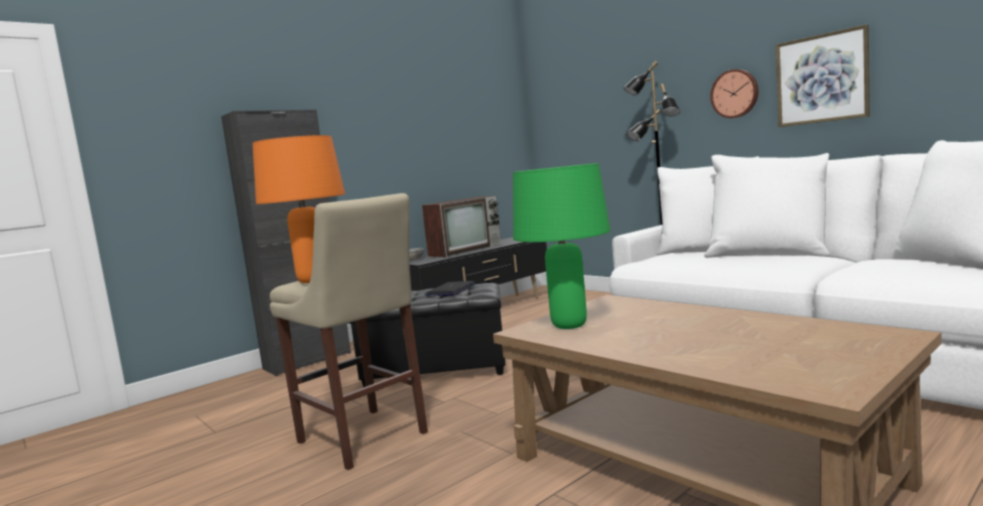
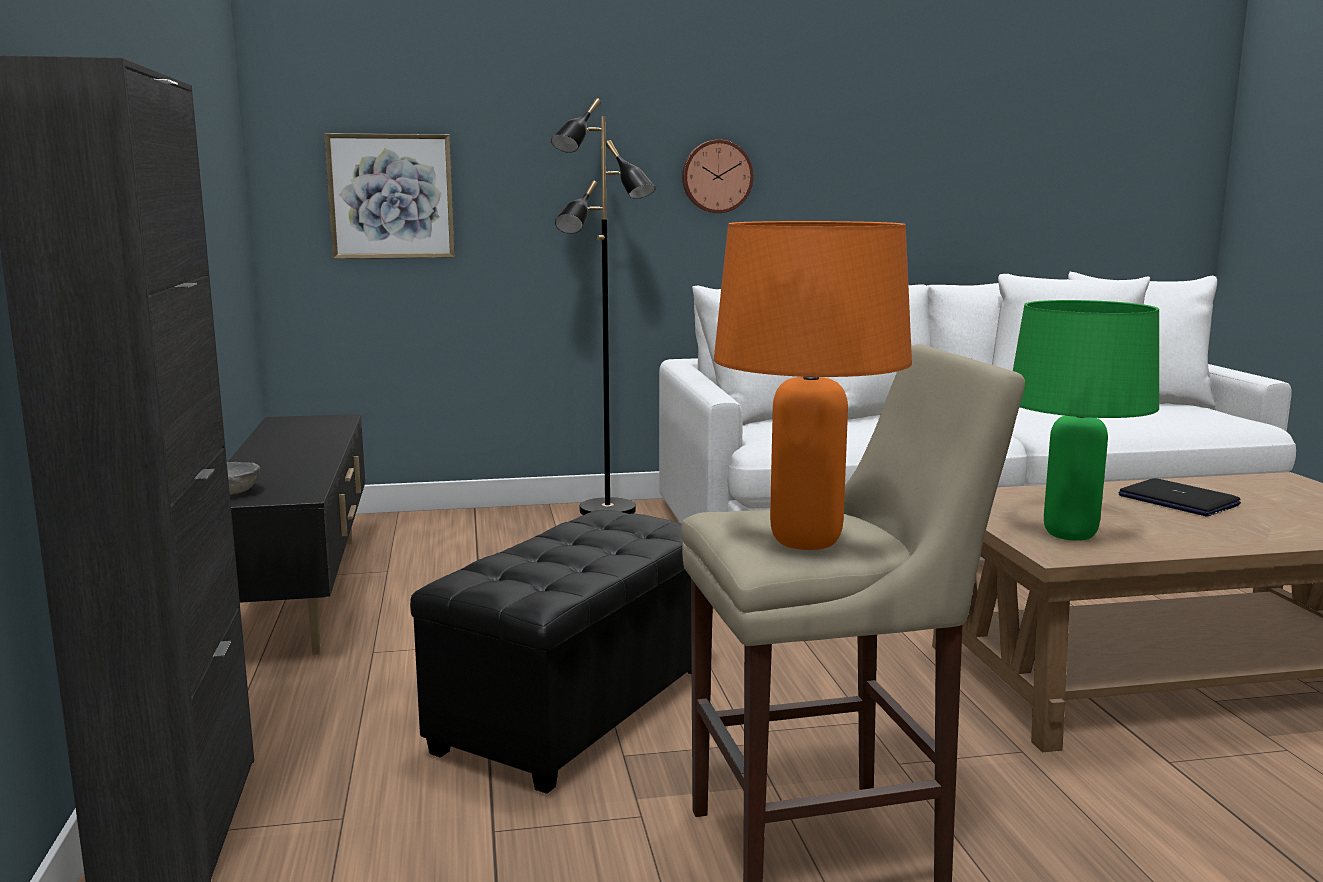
camera: 60 degrees left, 5 degrees up
(451, 290) = (603, 535): laptop -> laptop (1177, 500)
(466, 250) = (283, 456): television -> none
(821, 79) = (833, 176): picture -> picture (391, 196)

